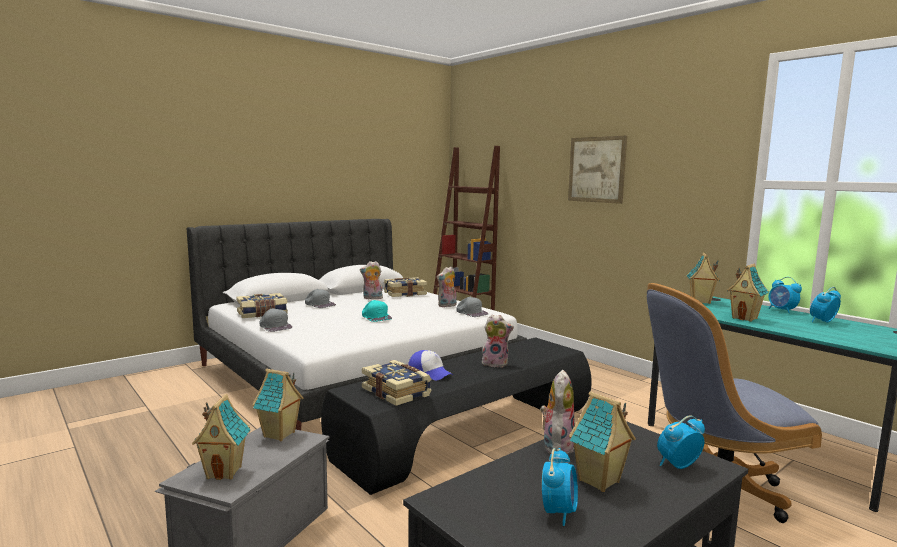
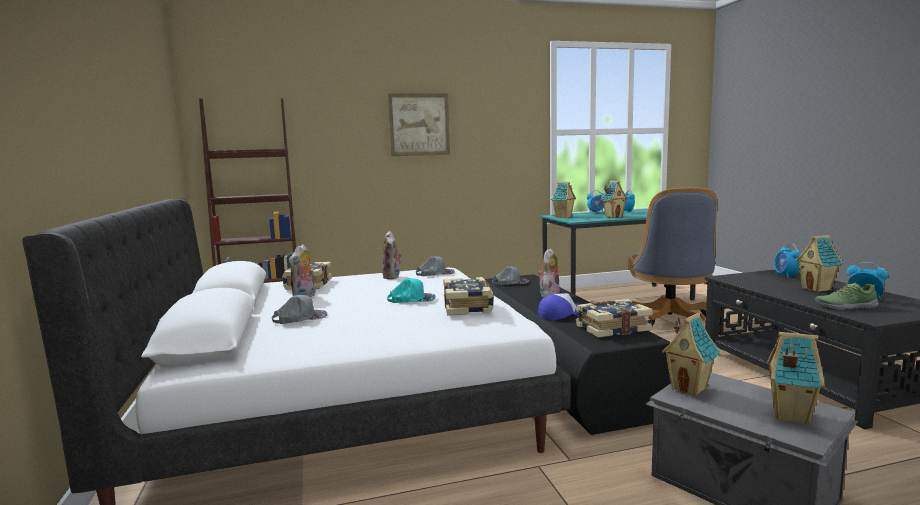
camera: 65 degrees left, 0 degrees up
(262, 314) = (302, 348): book -> book (469, 307)
(275, 326) = (394, 341): grey cap -> grey cap (510, 282)
(495, 490) = (845, 306): none -> shoe
(556, 446) = (767, 290): plush toy -> none

